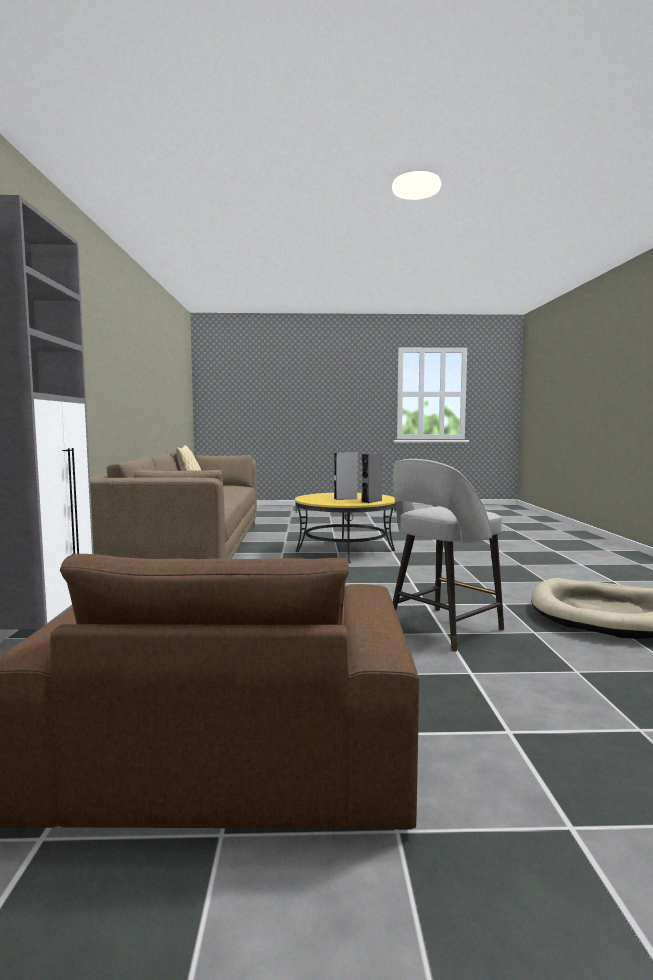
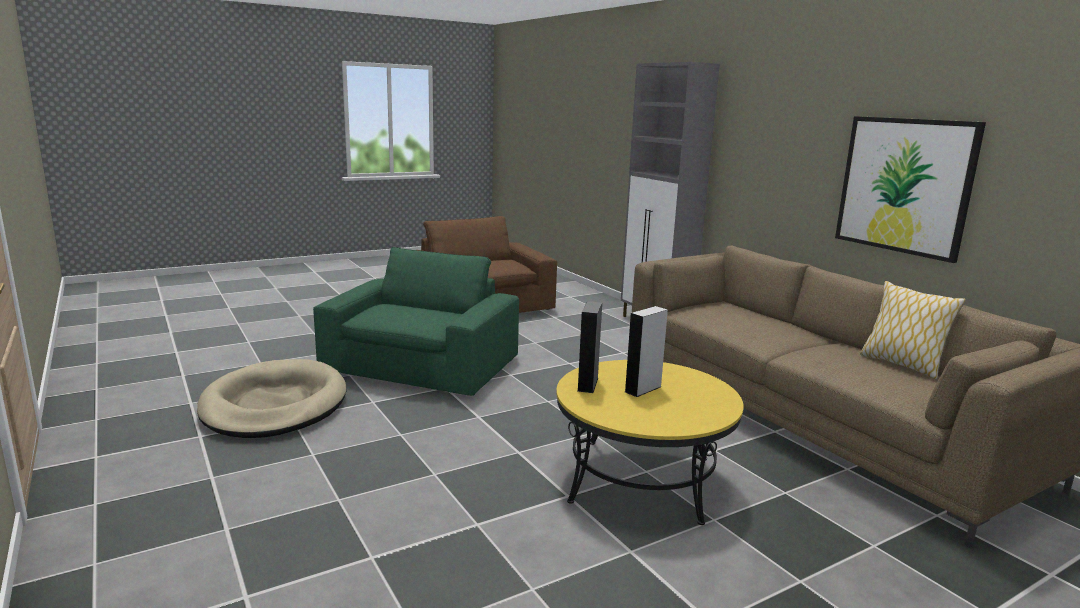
camera: 150 degrees right, 10 degrees up
(121, 391) = (904, 185): none -> picture
(442, 629) = (420, 365): grey stool -> green armchair

